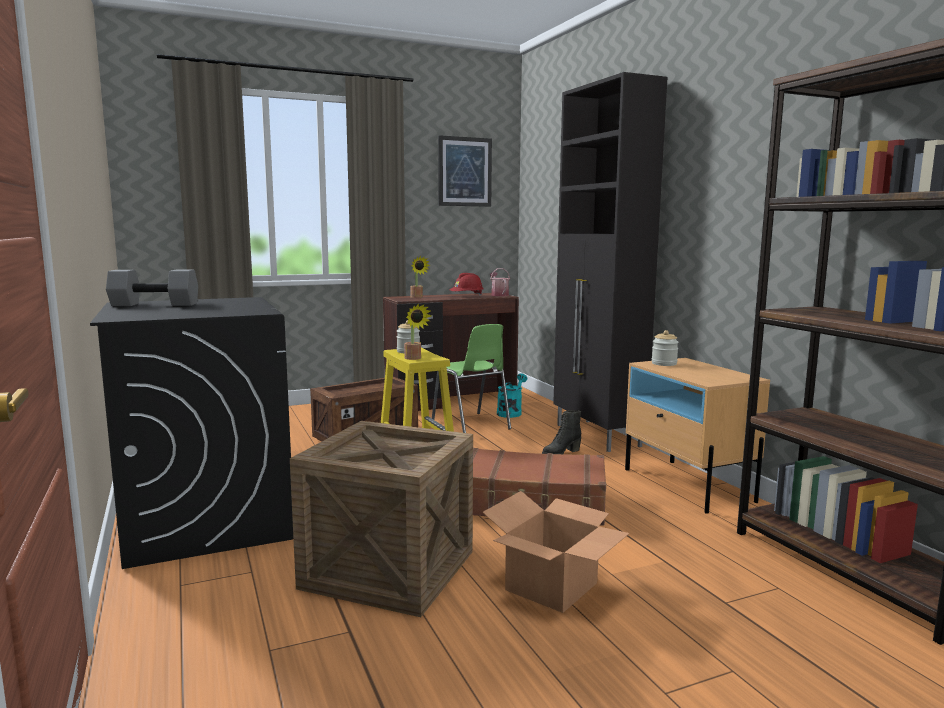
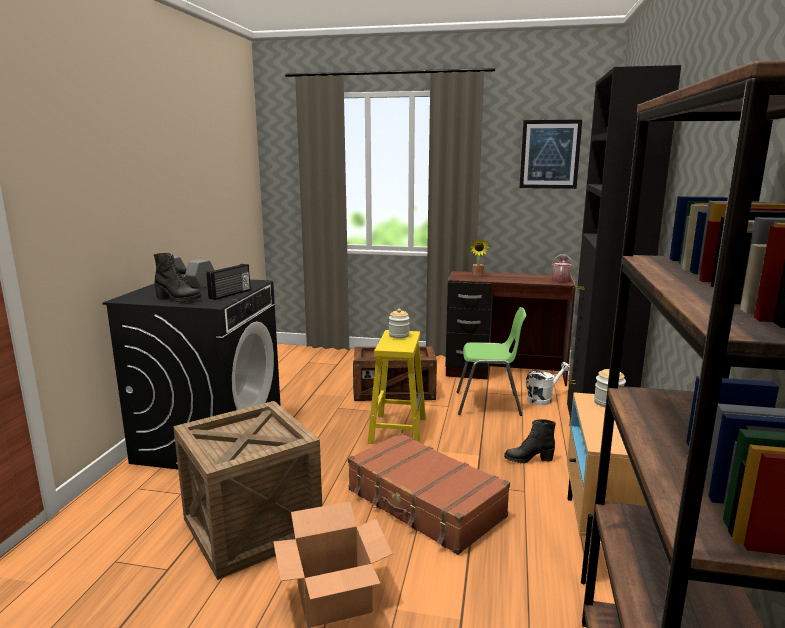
camera: 35 degrees right, 5 degrees up
(197, 313) = (178, 299): none -> black boot
(253, 306) = (231, 294): none -> radio
(414, 358) = (387, 345): potted plant -> none
(467, 296) = (524, 279): red hard hat -> none
(471, 425) = (488, 404): green chair -> green chair turned 90 degrees counterclockwise
(511, 412) = (543, 398): turquoise watering can -> white watering can

